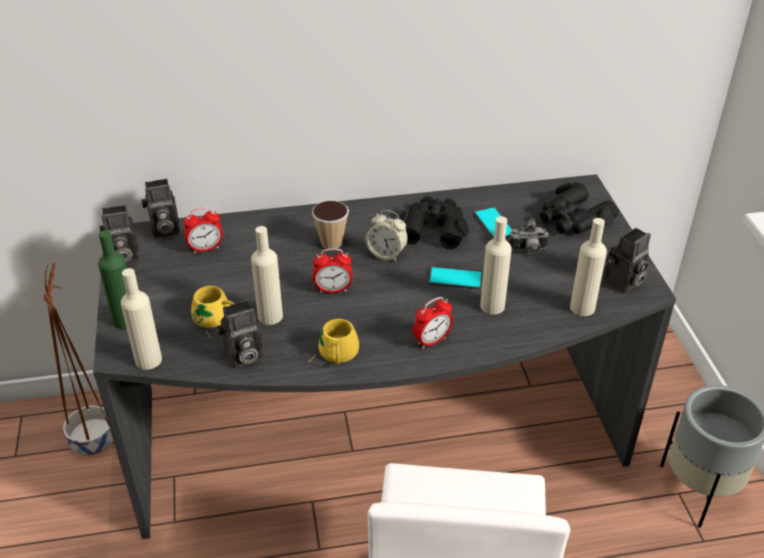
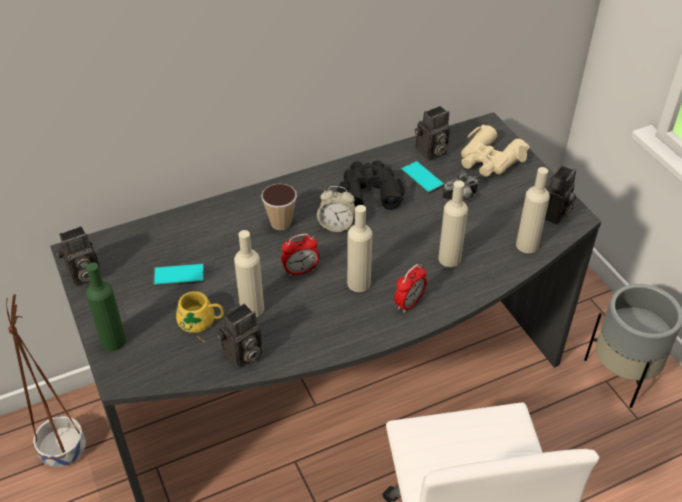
camera: 15 degrees left, 5 degrees up
(148, 360) = (153, 377): beige bottle -> beige bottle (358, 283)
(163, 230) = (112, 239): camera -> camera (431, 152)
(205, 248) = (162, 251): alarm clock -> none
(334, 354) = (326, 334): yellow mug -> none
(455, 279) = (407, 238): phone -> phone (178, 275)
(573, 219) = (489, 160): black binoculars -> beige binoculars

